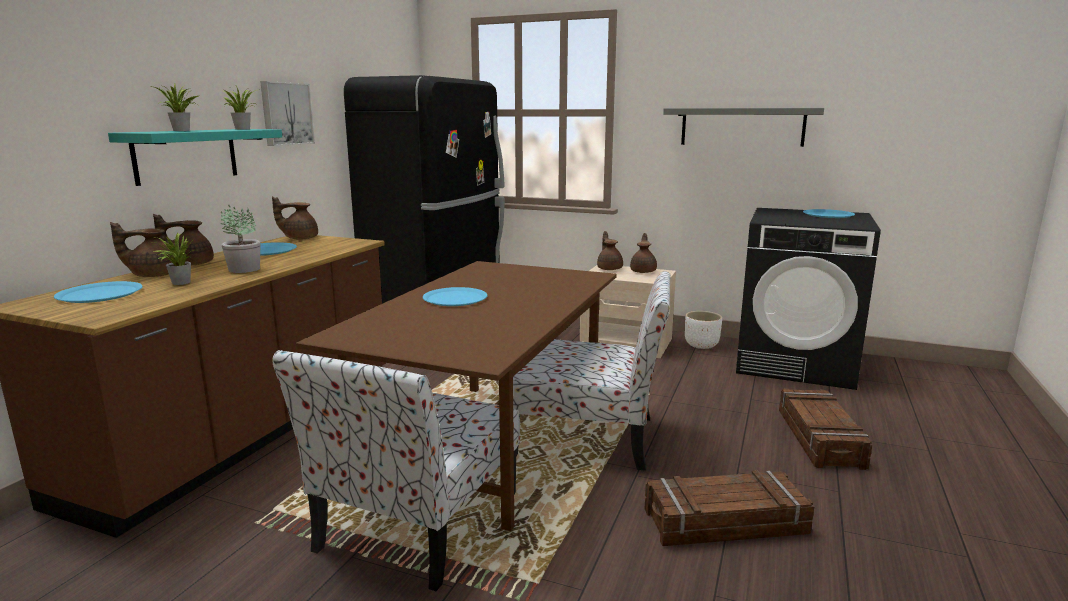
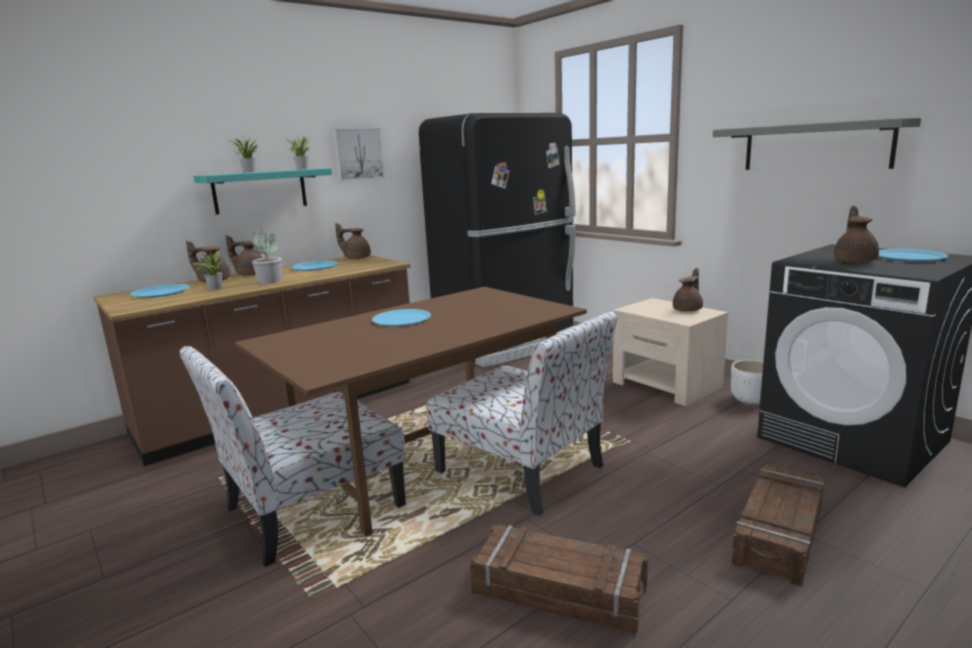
camera: 30 degrees right, 0 degrees up
(609, 268) = (655, 304): brown teapot -> brown teapot (854, 261)

